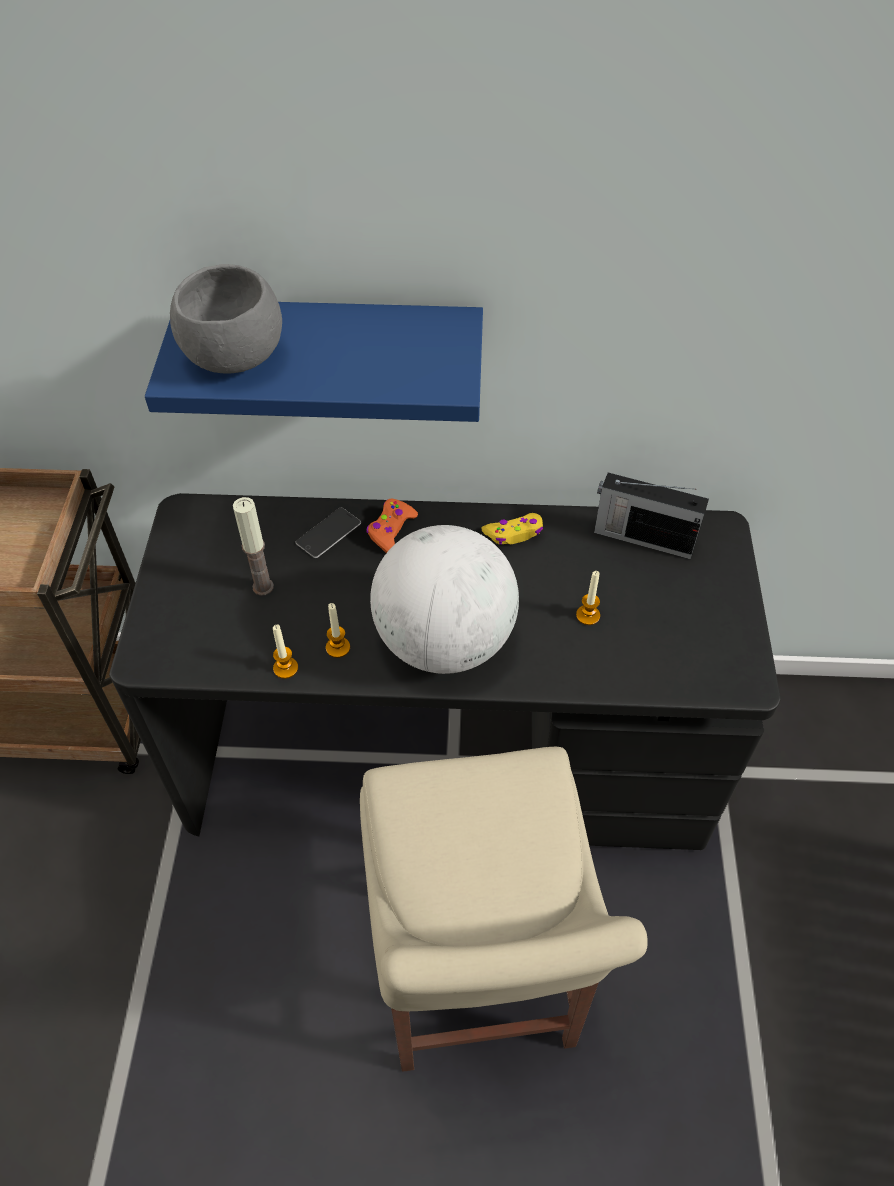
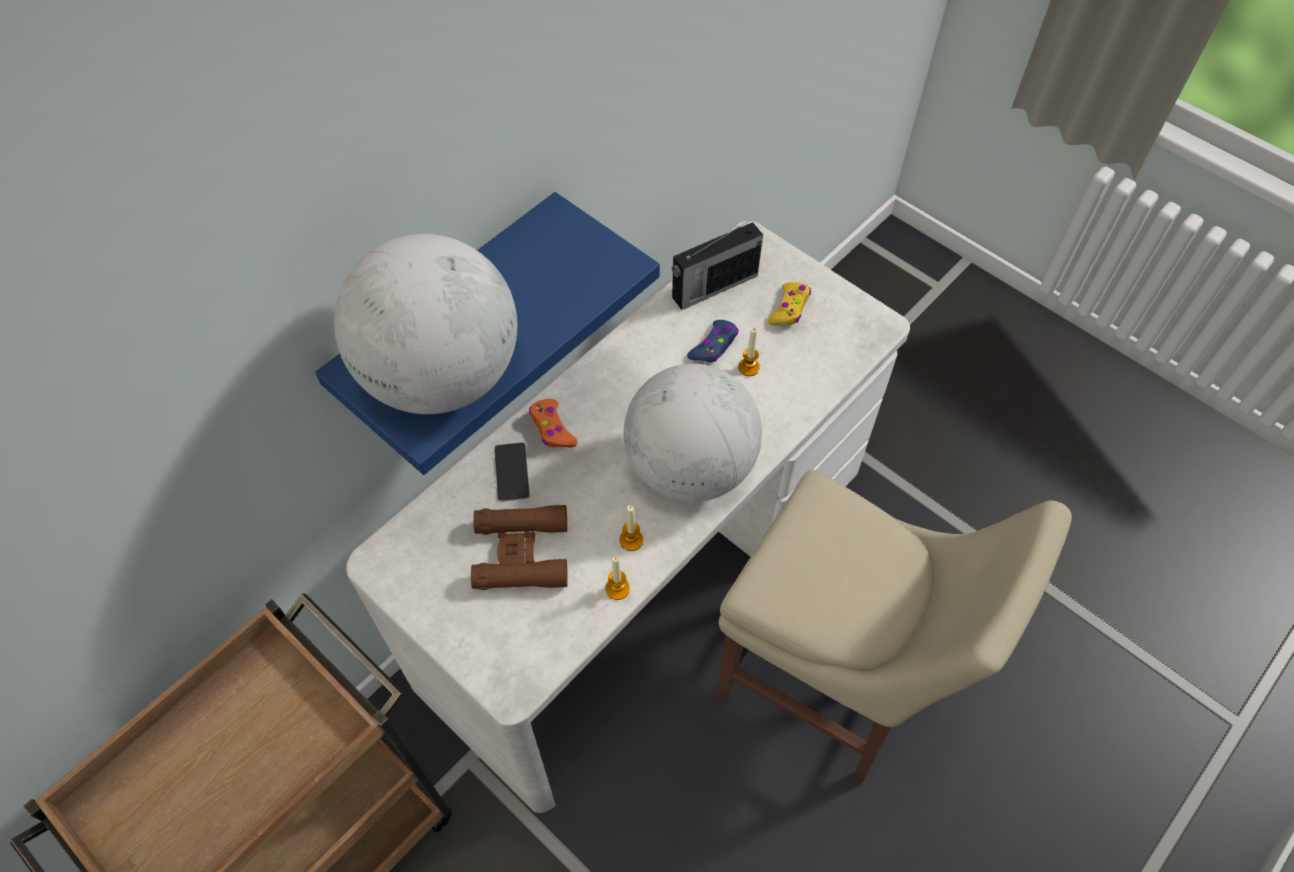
camera: 50 degrees left, 5 degrees up
(233, 358) = (441, 376): grey bowl -> globe
(263, 587) = (521, 553): candle -> brown binoculars
(447, 753) = (645, 571): black desk -> white desk
(514, 533) = (635, 356): yellow game controller -> yellow game controller (789, 308)
(582, 578) = (714, 346): none -> blue game controller

